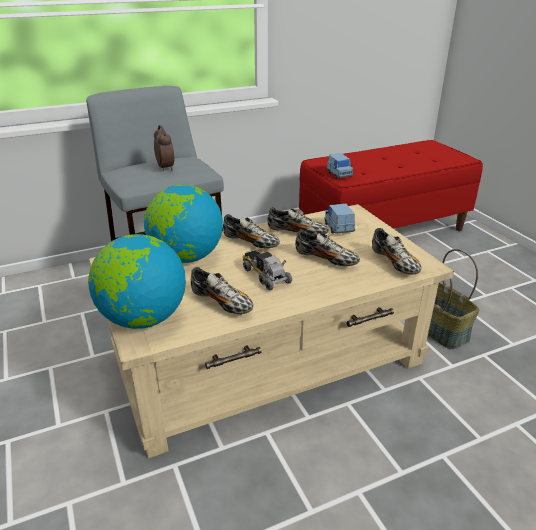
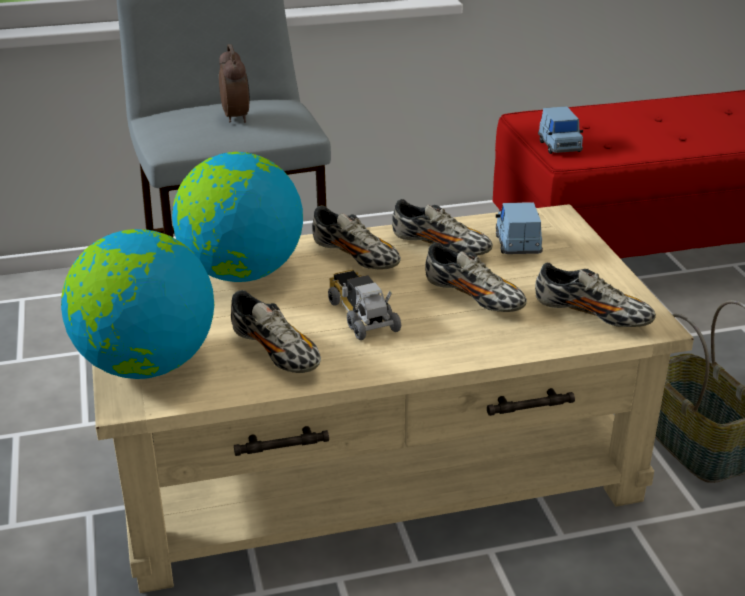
camera: 10 degrees right, 0 degrees up
(394, 263) = (592, 315): shoe -> shoe turned 45 degrees counterclockwise

